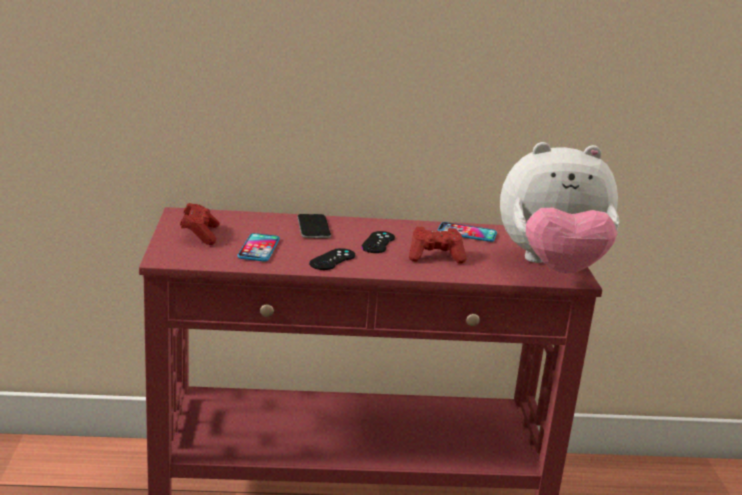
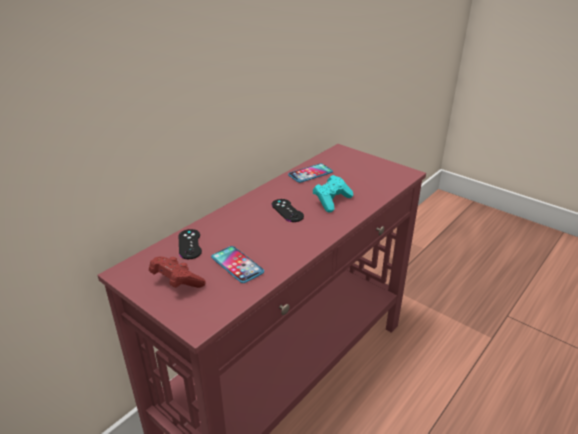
camera: 45 degrees left, 10 degrees up
(313, 227) = (232, 223): phone -> none
(332, 260) = (293, 242): black game controller -> black game controller (189, 244)
(435, 257) = (332, 201): red game controller -> turquoise game controller
(552, 267) = (385, 172): plush toy -> none

